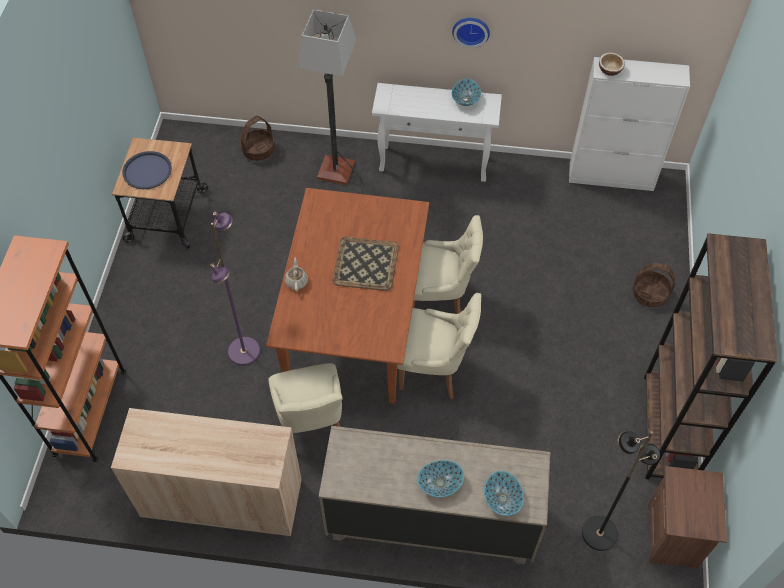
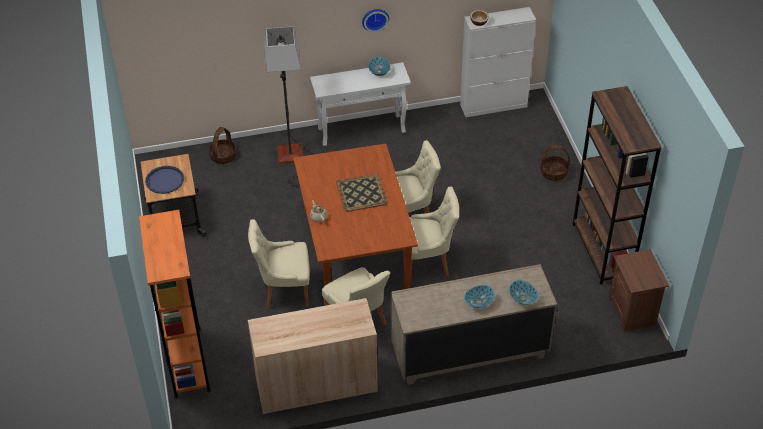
camera: 20 degrees left, 10 degrees down
(245, 351) = (284, 290): purple floor lamp -> beige chair
(599, 532) = (584, 325): black floor lamp -> none

